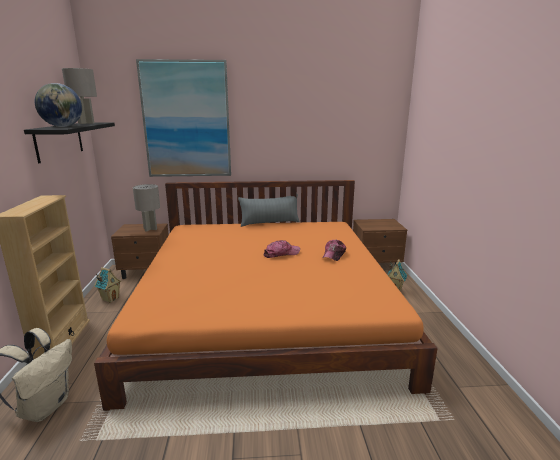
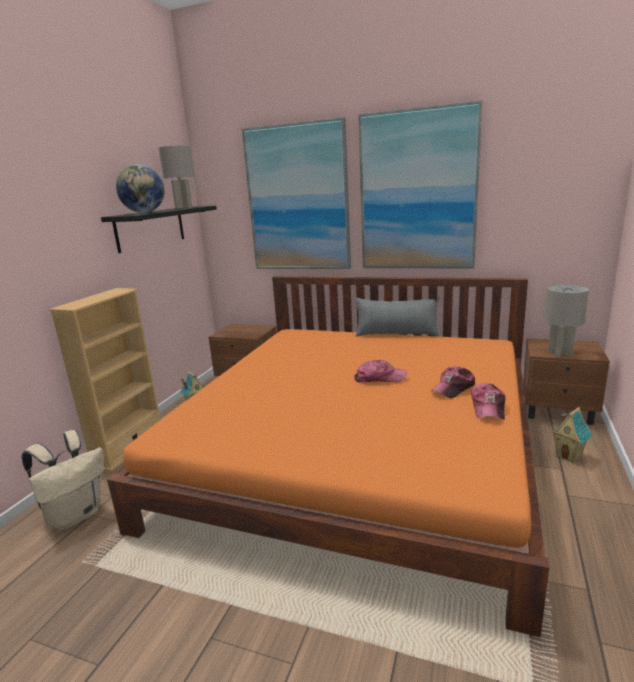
camera: 25 degrees right, 0 degrees up
(150, 229) = (253, 331): grey table lamp -> grey table lamp (560, 353)
(281, 119) = (417, 191): none -> picture
(362, 264) = (488, 408): none -> cap

